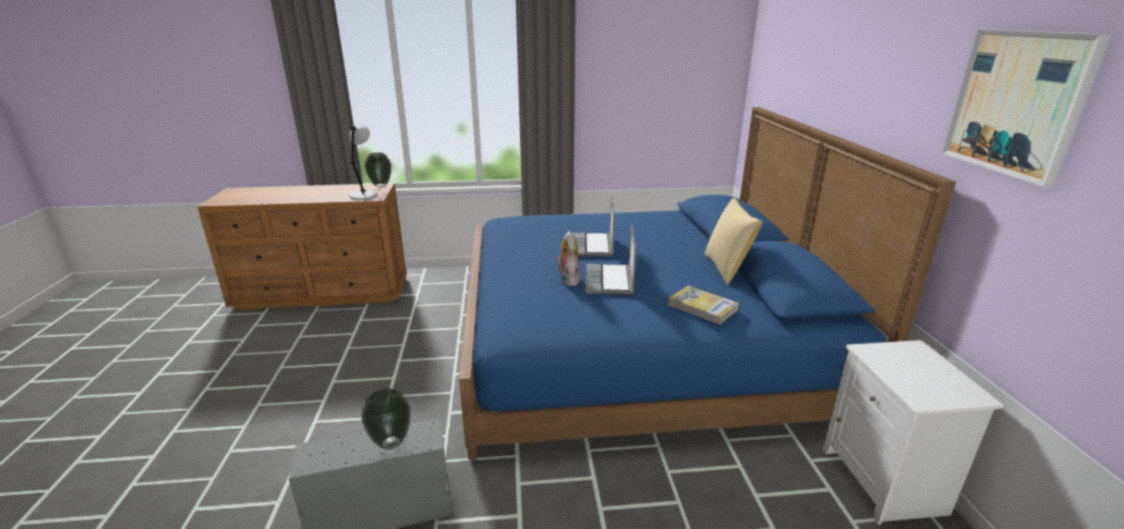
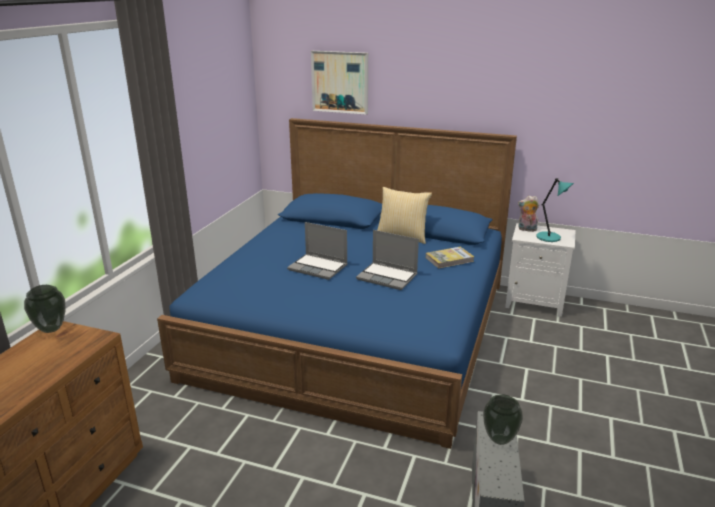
camera: 65 degrees left, 0 degrees up
(364, 195) = (77, 344): grey table lamp -> none
(568, 280) = (371, 292): plush toy -> plush toy (526, 229)
(913, 379) = (550, 237): none -> turquoise table lamp
(1017, 103) = (540, 91): picture -> picture (340, 82)

